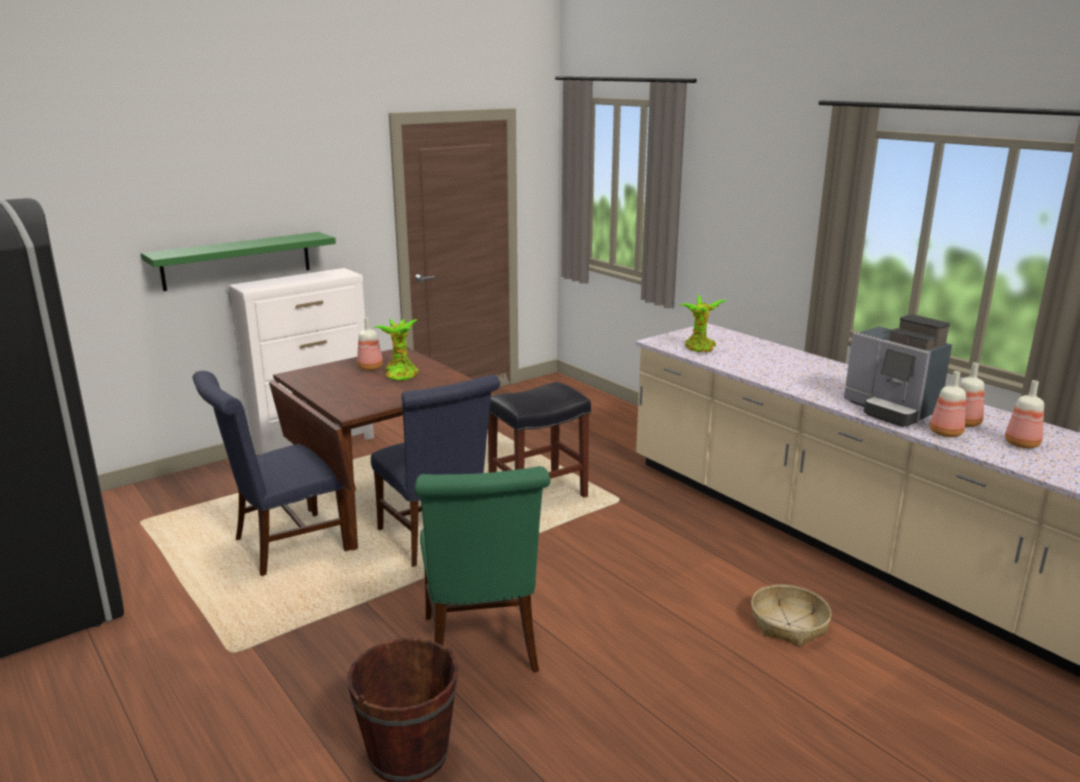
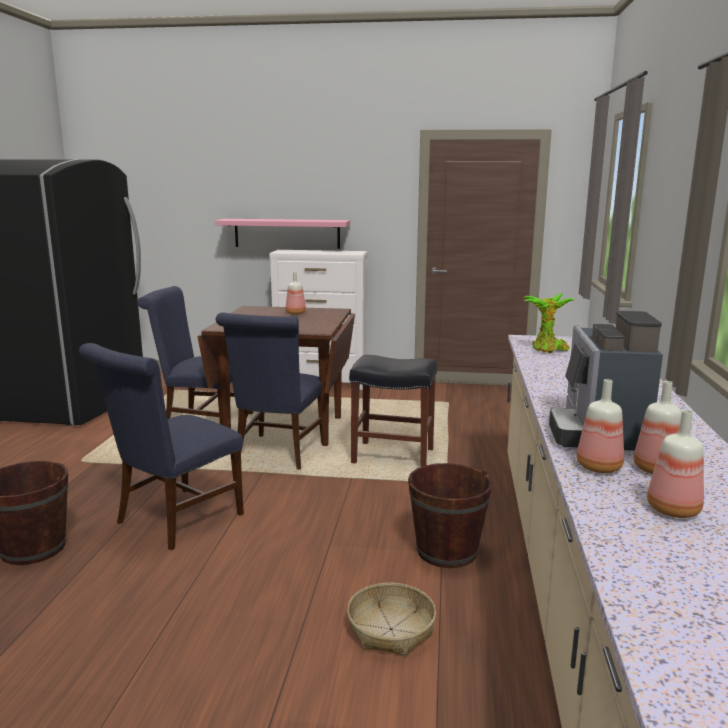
camera: 45 degrees right, 5 degrees down
(237, 260) = (287, 233): green shelf -> pink shelf
(400, 374) = (301, 319): potted plant -> none
(482, 648) = (173, 521): green chair -> blue chair
(719, 553) = (447, 551): none -> brown bucket

